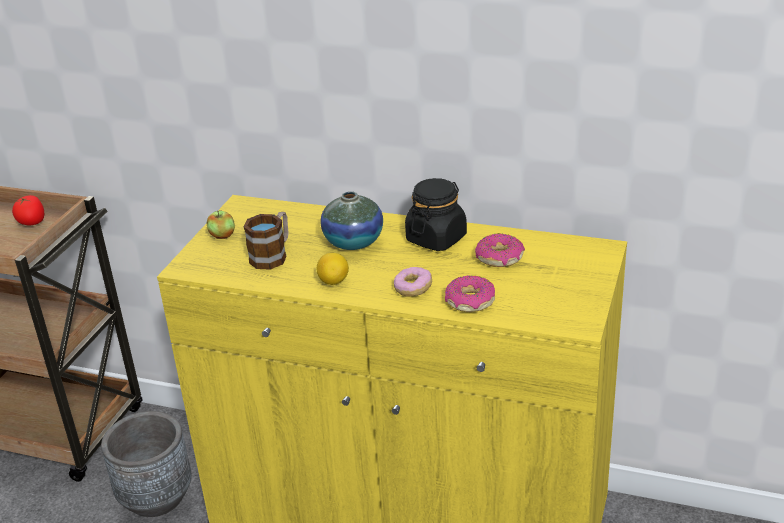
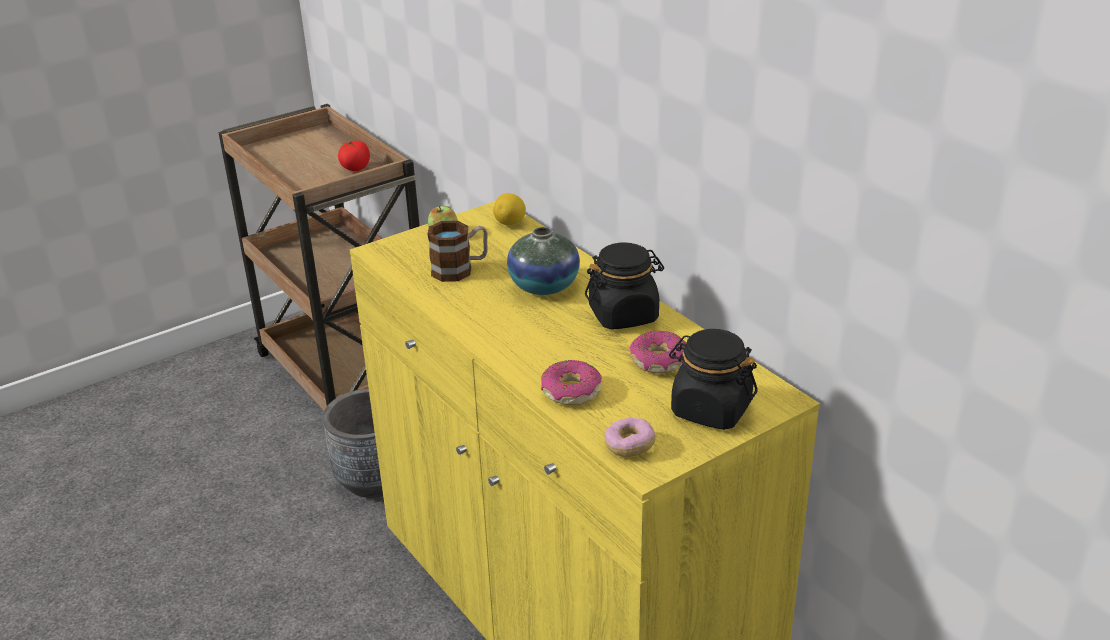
camera: 35 degrees right, 0 degrees up
(334, 282) = (477, 316): lemon -> lemon (510, 223)
(413, 289) = (536, 355): donut -> donut (629, 446)
(571, 273) = (710, 409): none -> black jar

